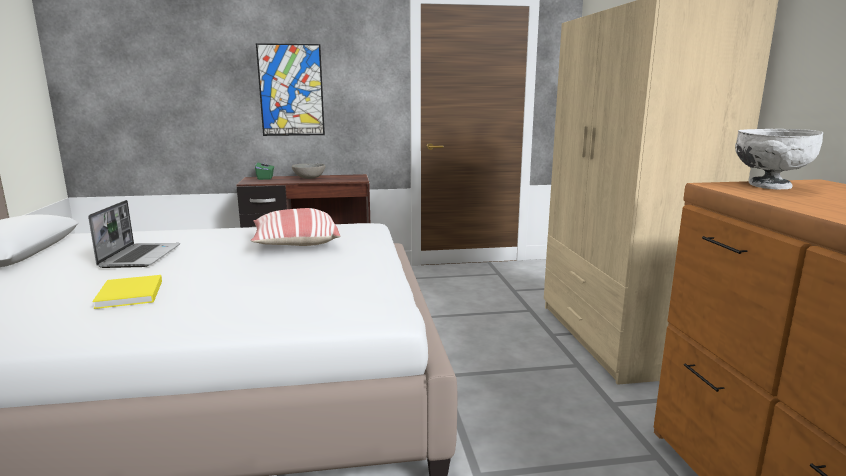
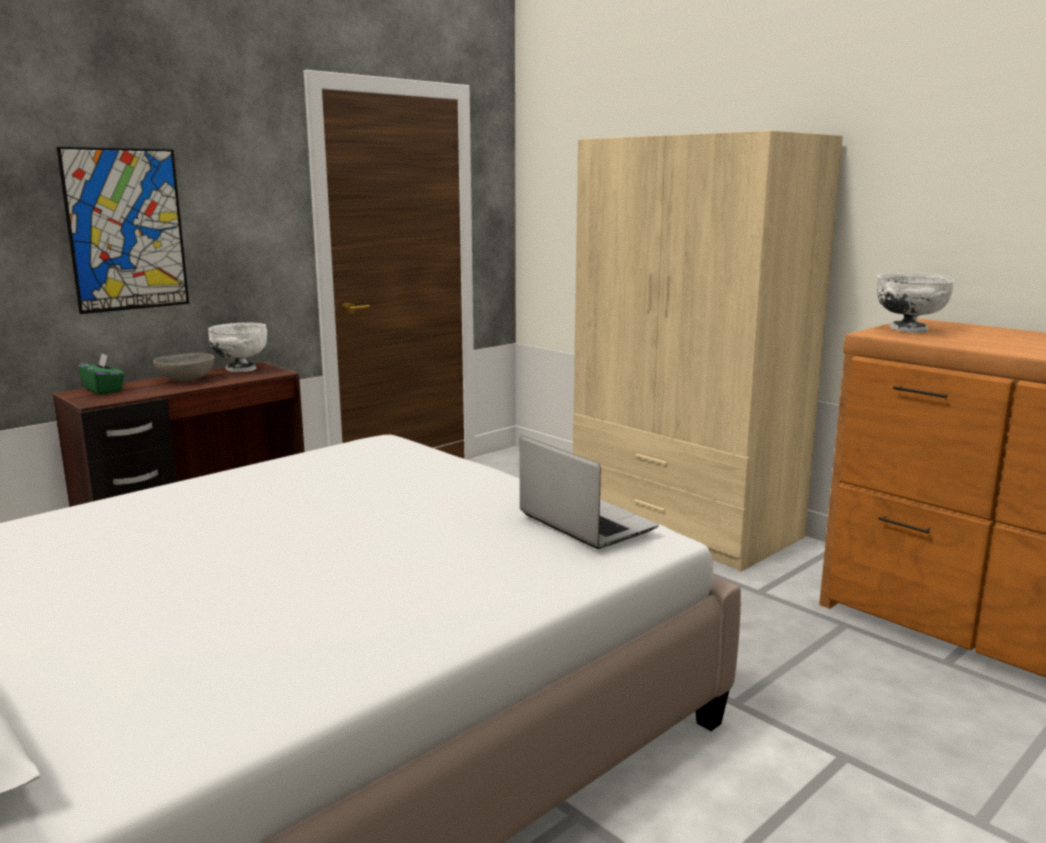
camera: 35 degrees left, 0 degrees up
(129, 295) = (286, 607): yellow book -> none
(140, 256) = (138, 557): laptop -> laptop (584, 522)
(295, 243) = (344, 484): pillow -> none
(345, 176) = (240, 369): none -> white bowl

